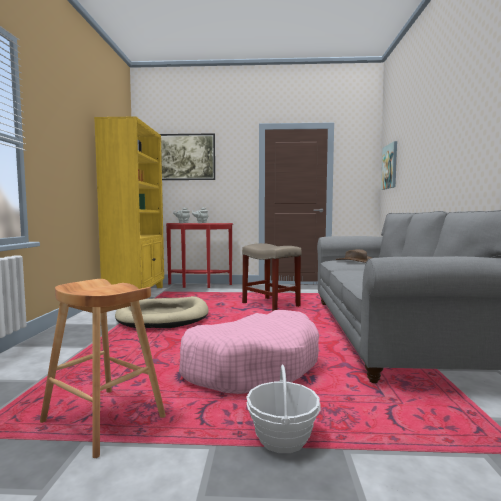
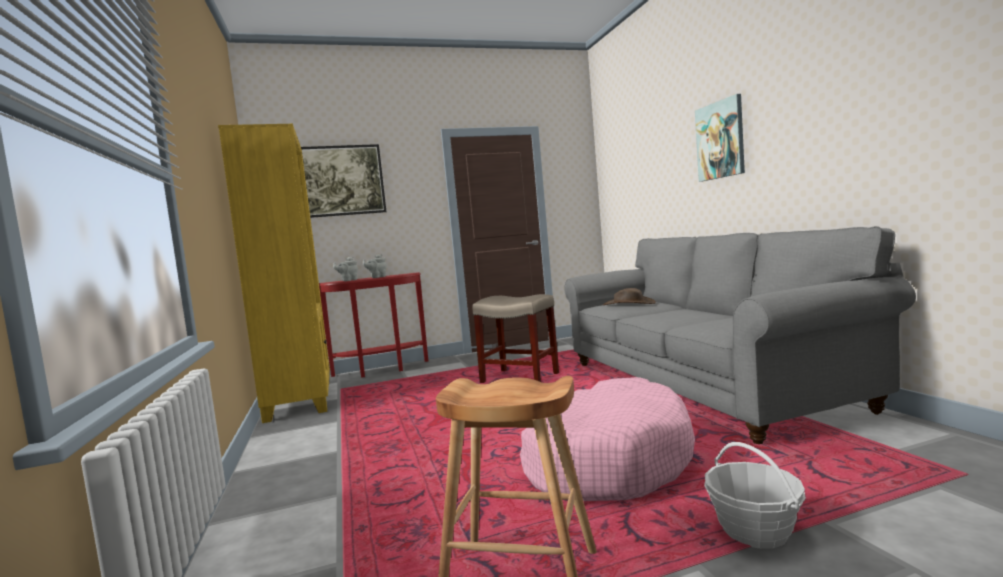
camera: 20 degrees left, 0 degrees up
(163, 316) = (394, 424): beige dog bed -> none
(390, 166) = (618, 180): picture -> picture (720, 140)

